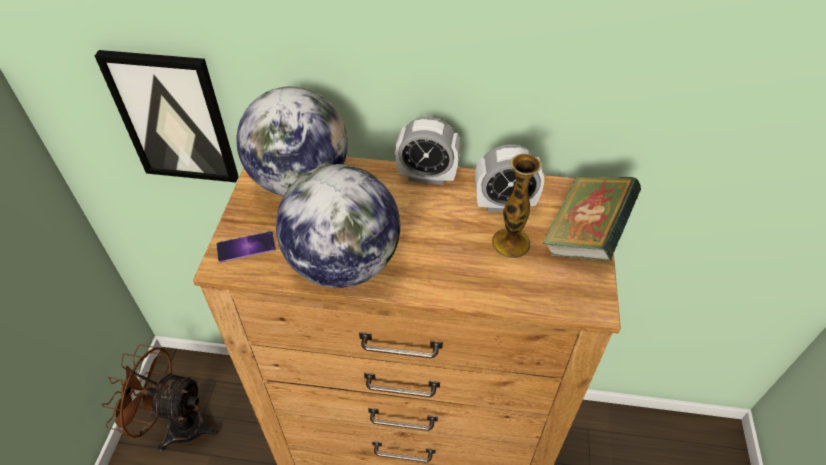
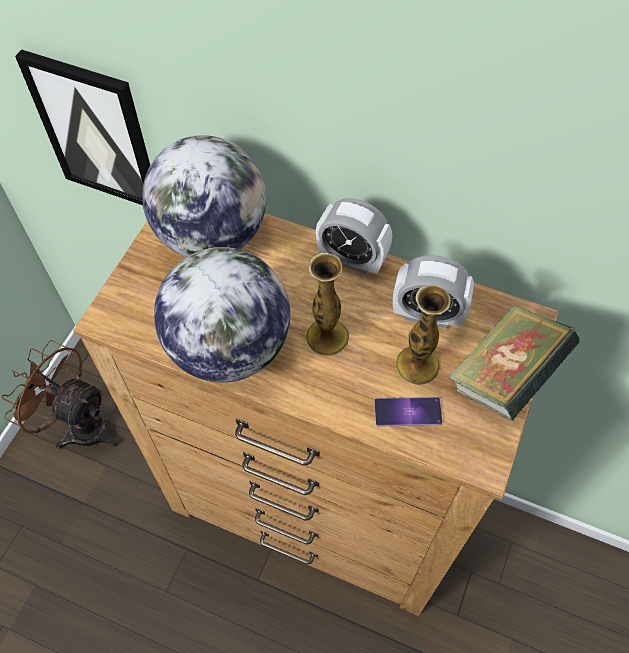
camera: 15 degrees right, 10 degrees up
(246, 247) = (135, 304): phone -> phone (408, 412)
(427, 237) = (327, 336): none -> vase

